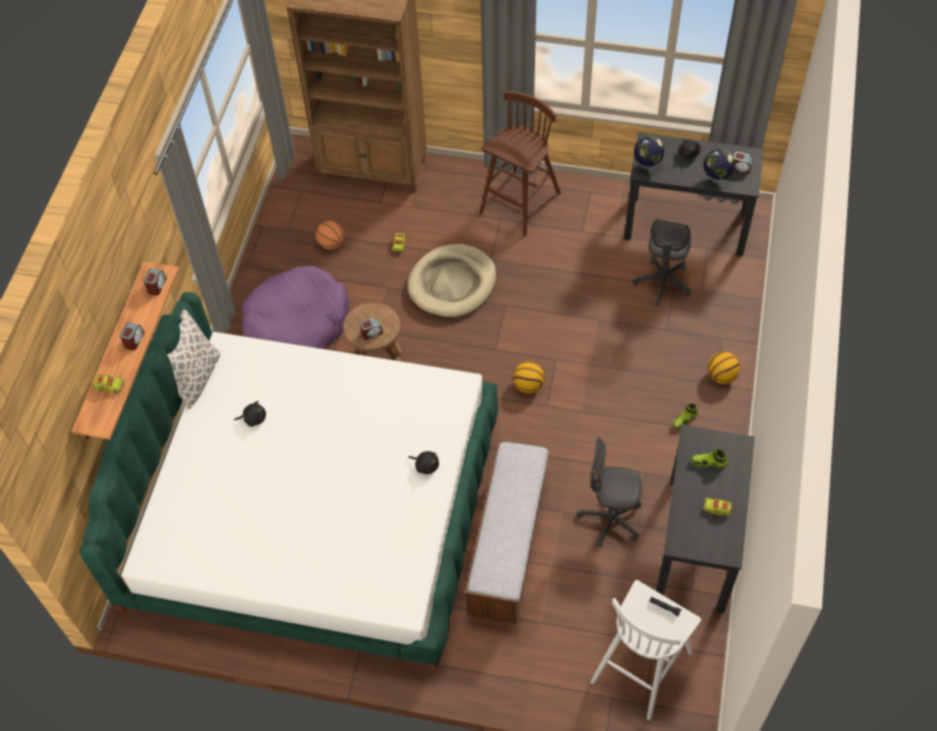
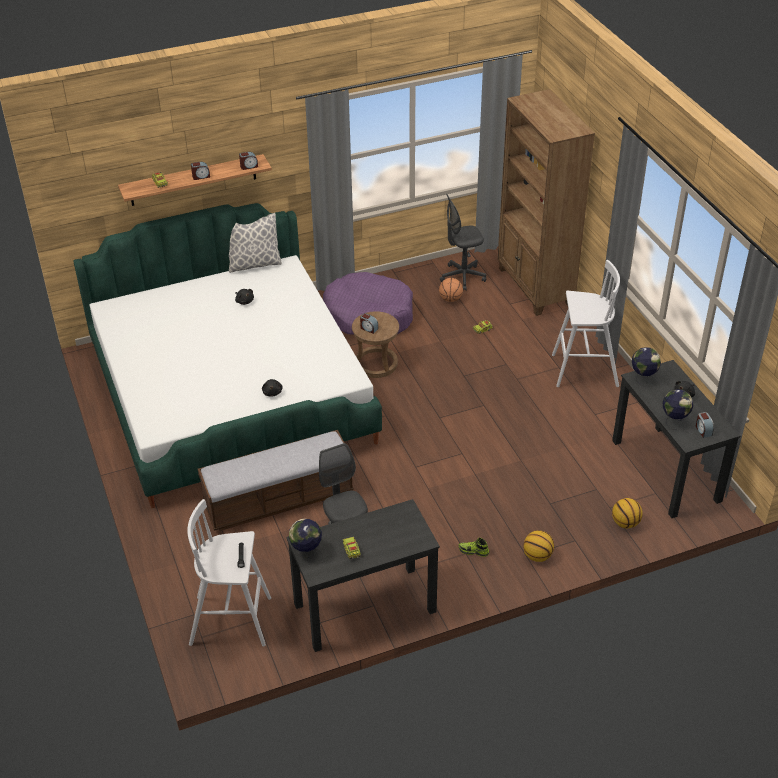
camera: 55 degrees right, 15 degrees down
(452, 284) = (475, 370): beige dog bed -> none
(519, 204) = (583, 370): brown stool -> white stool
(528, 385) = (424, 449): basketball -> basketball (625, 523)
(663, 283) = (593, 481): grey office chair -> grey office chair (462, 277)
(695, 547) = (306, 552): none -> globe
(708, 463) = (390, 528): shoe -> none

